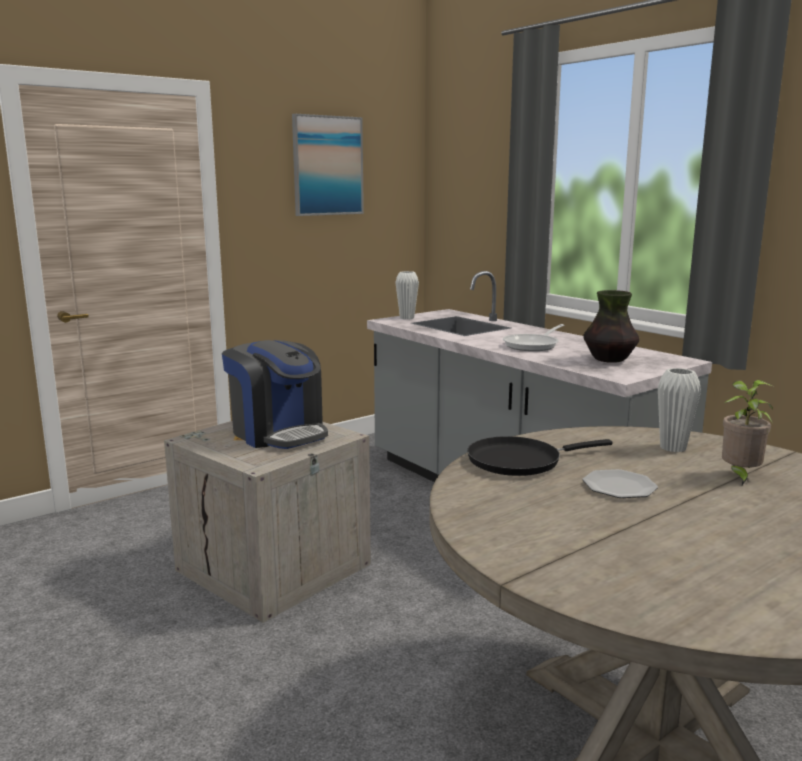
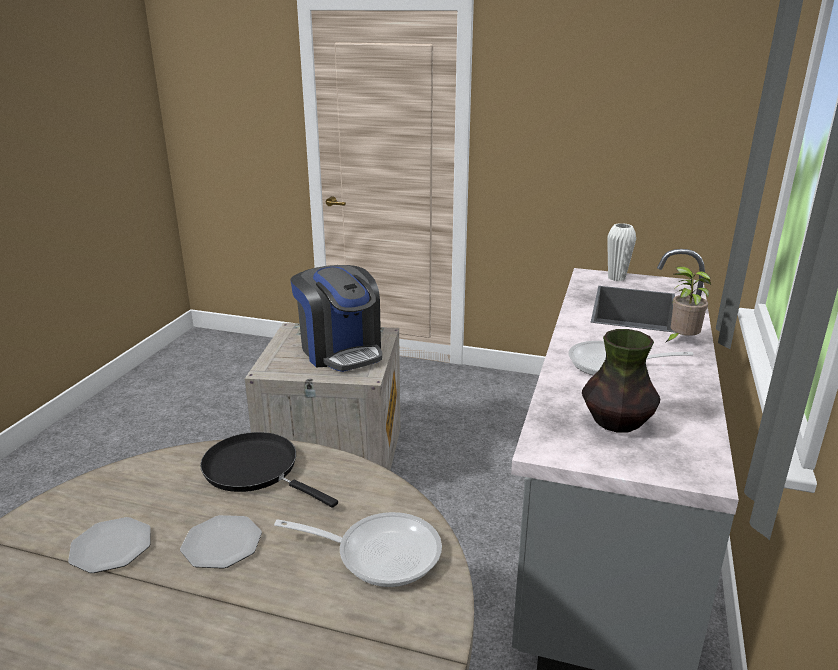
camera: 55 degrees right, 10 degrees up
(278, 433) = (341, 351): coffee machine -> coffee machine turned 45 degrees counterclockwise
(327, 166) = (606, 83): picture -> none
(585, 524) = (112, 547): none -> plate
(673, 448) = (380, 553): white vase -> frying pan
(739, 476) = (315, 625): potted plant -> potted plant (681, 341)

